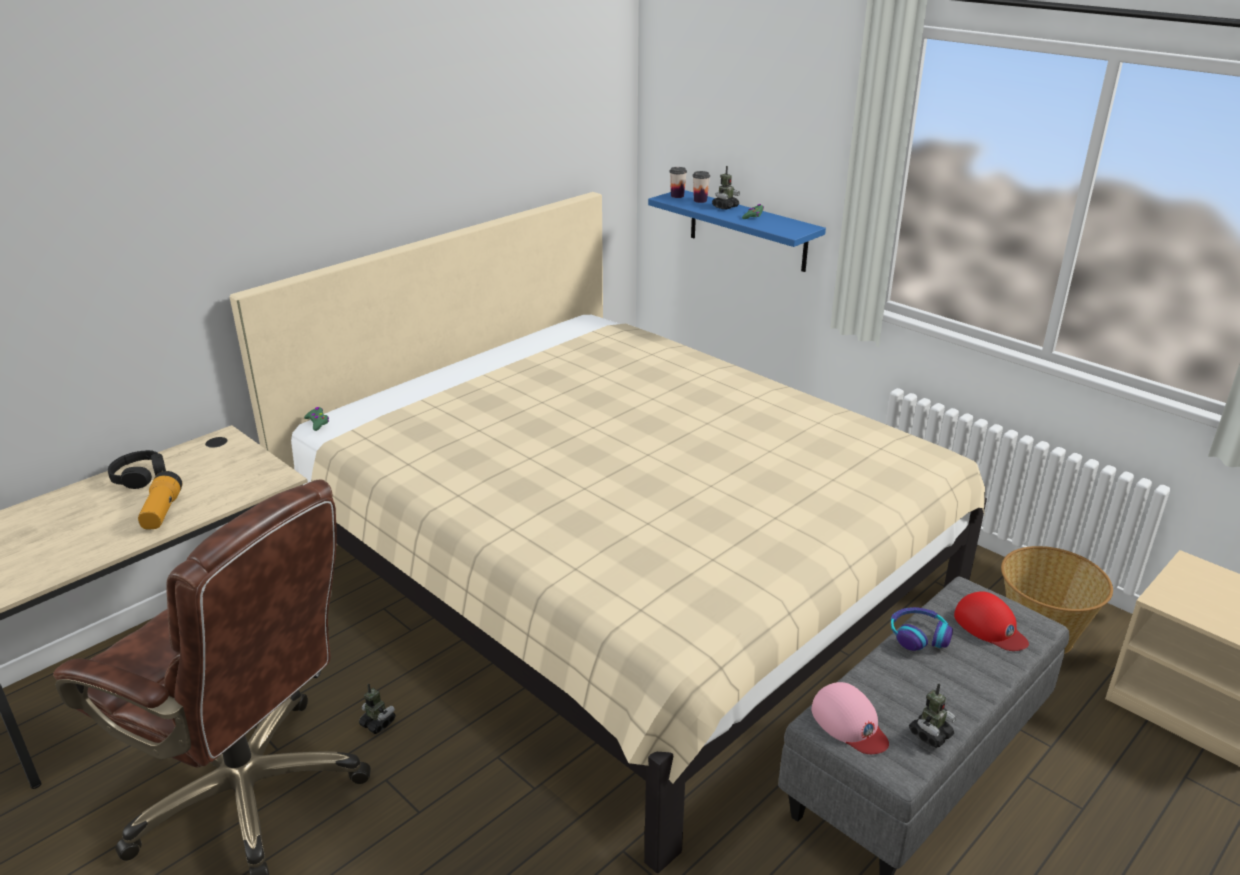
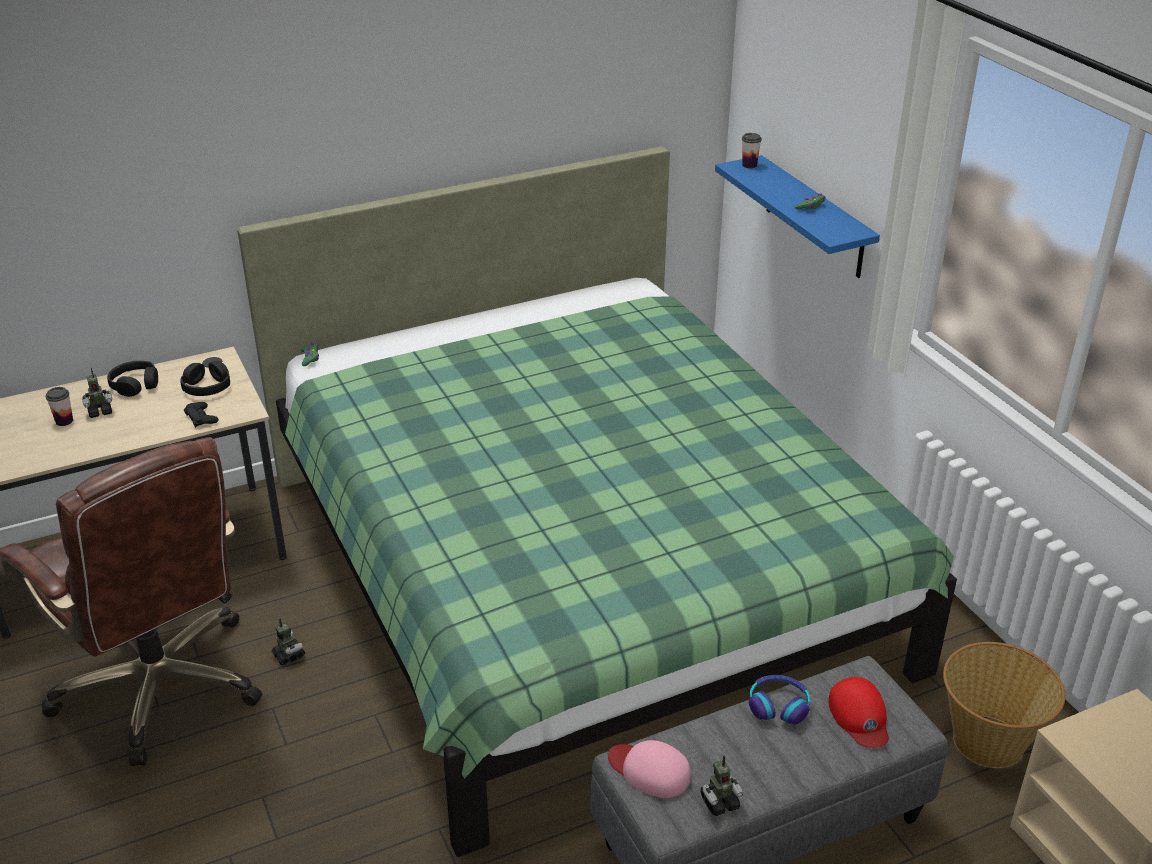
camera: 20 degrees right, 5 degrees up
(162, 512) = (137, 424): flashlight -> none
(223, 464) = (207, 387): none -> black headphones
(233, 493) = (201, 418): none -> black game controller
(619, 579) = (576, 572): beige bed -> green bed
(700, 200) = (769, 175): cup -> cup (64, 421)
(725, 207) = (790, 188): toy robot -> toy robot (100, 411)
(849, 723) = (649, 770): pink cap -> pink cap turned 135 degrees clockwise

